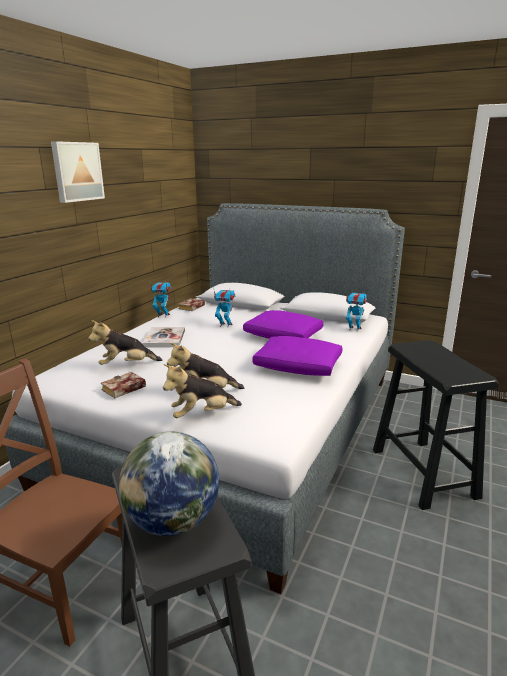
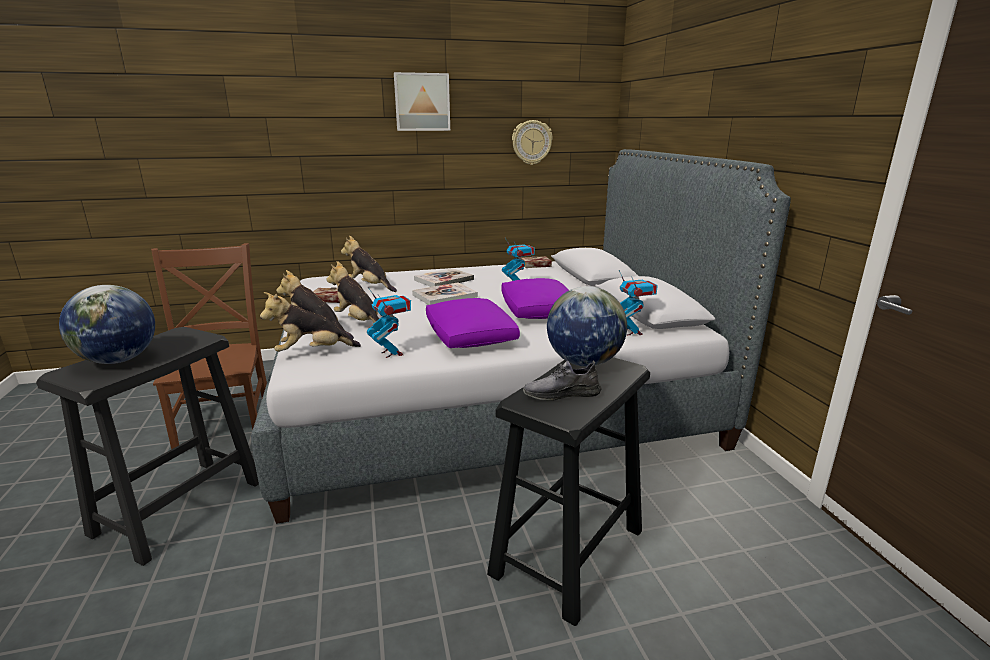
camera: 50 degrees right, 0 degrees up
(153, 203) = (531, 142): none -> wall clock
(163, 315) = (495, 265): toy robot -> toy robot (392, 353)
(205, 349) = (445, 296): none -> book
(245, 427) = (312, 352): none -> plush toy
(411, 349) = (583, 362): none -> globe
(449, 367) = (561, 394): none -> grey shoe

